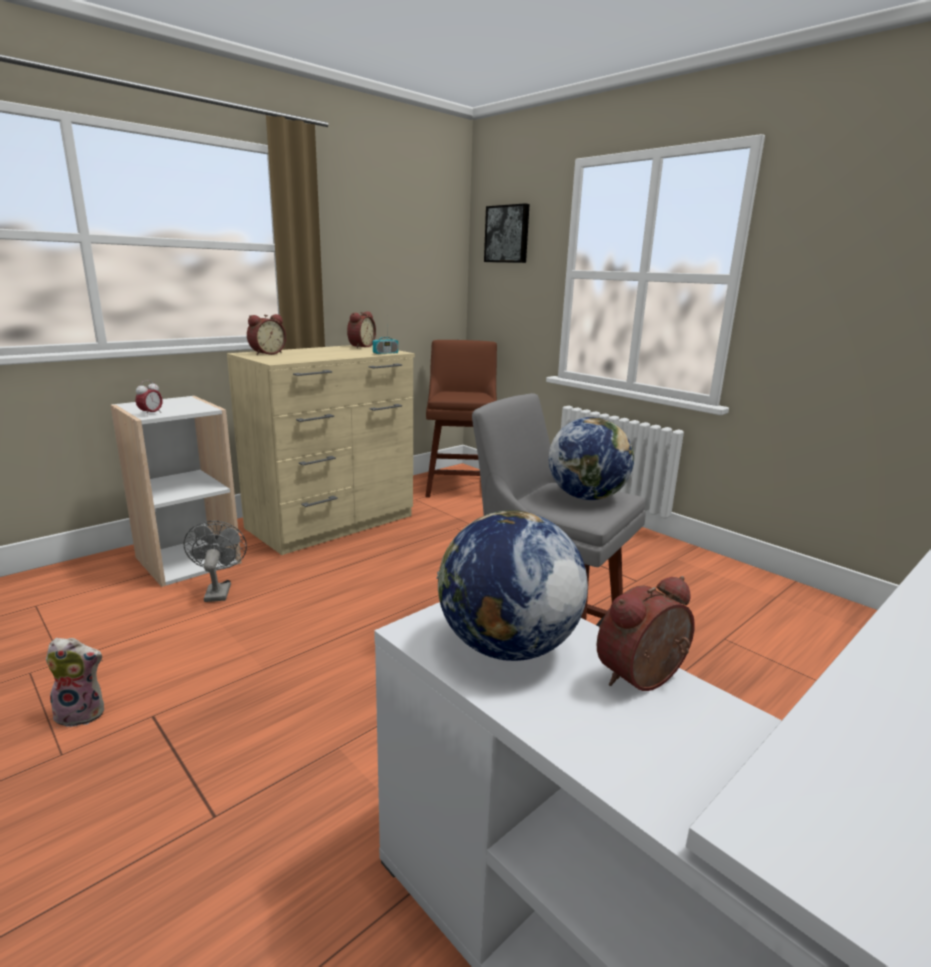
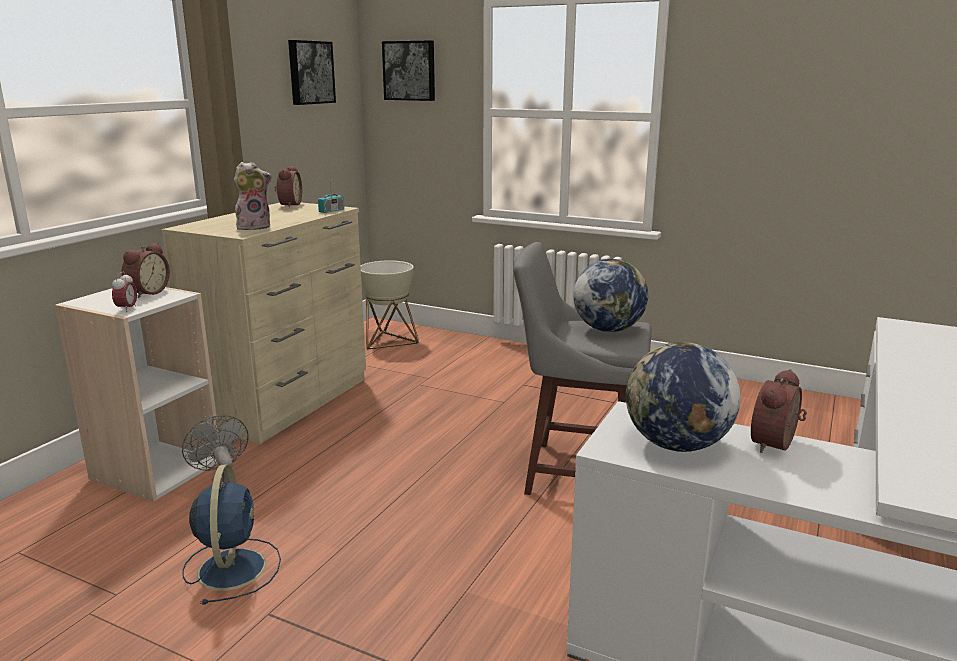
camera: 20 degrees left, 0 degrees up
(83, 713) = (192, 630): plush toy -> plush toy (254, 227)
(165, 662) = (232, 567): none -> blue fan
(266, 353) = (208, 224): alarm clock -> alarm clock (146, 292)
(411, 232) = (310, 72): none -> picture
(460, 485) = (389, 341): brown stool -> planter

